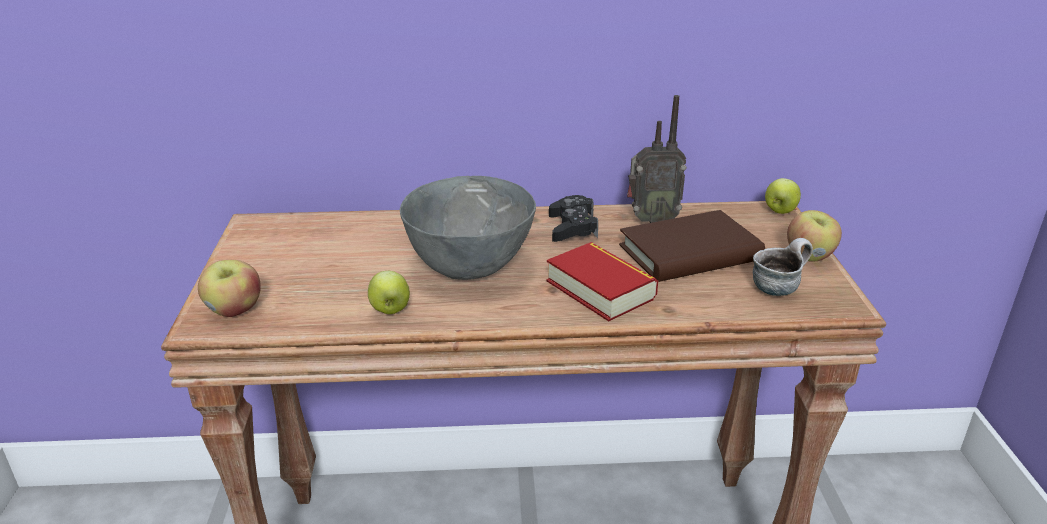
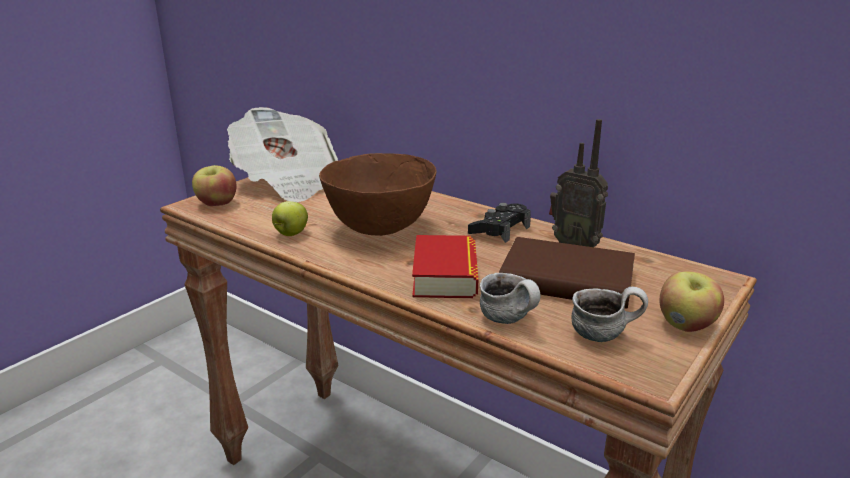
camera: 40 degrees right, 5 degrees down
(273, 253) = (287, 182): none -> newspaper
(468, 268) = (379, 229): grey bowl -> brown bowl
(707, 305) = (510, 320): none -> mug
(780, 211) = (721, 281): apple -> none

